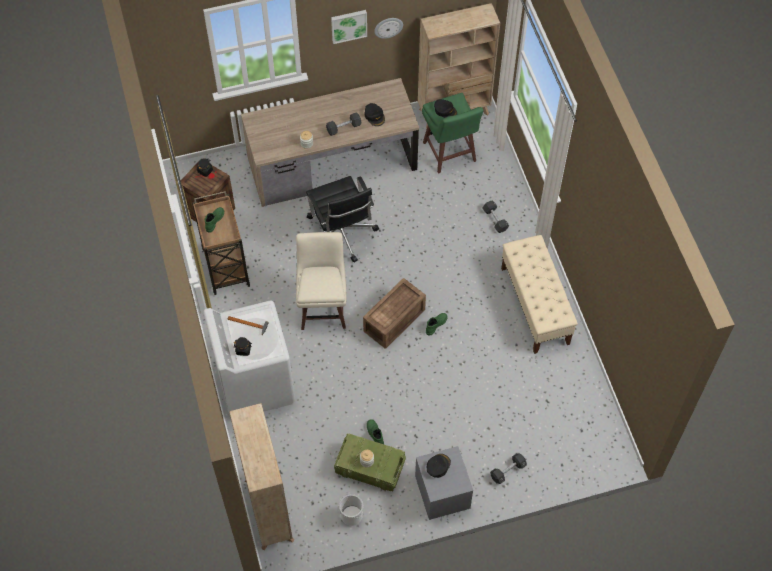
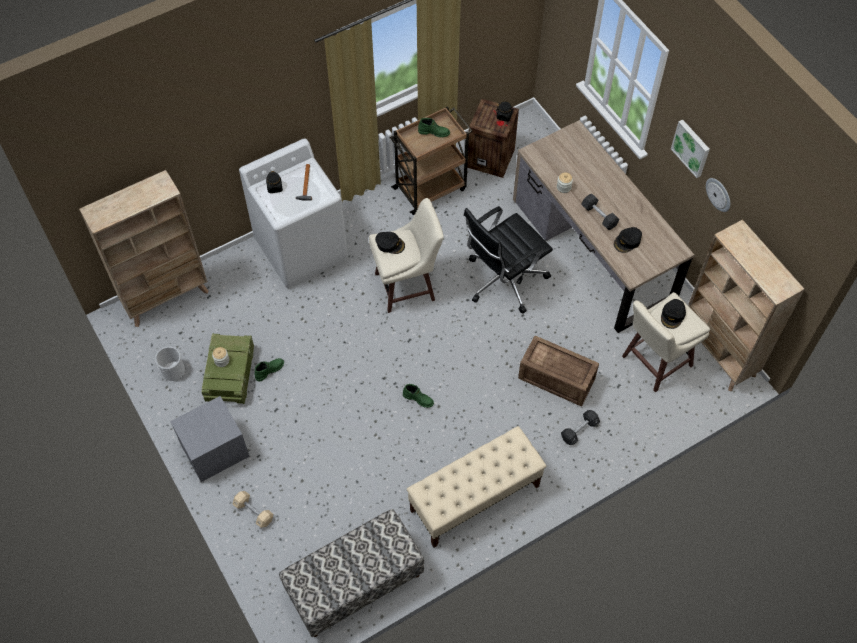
camera: 75 degrees right, 0 degrees up
(395, 320) = (412, 358): crate -> crate (557, 380)
(438, 466) = (213, 419): black cap -> black cap (390, 244)
(449, 153) = (655, 361): green stool -> beige stool
(508, 471) = (253, 512): black dumbbell -> beige dumbbell
(588, 407) = (354, 584): none -> bench

